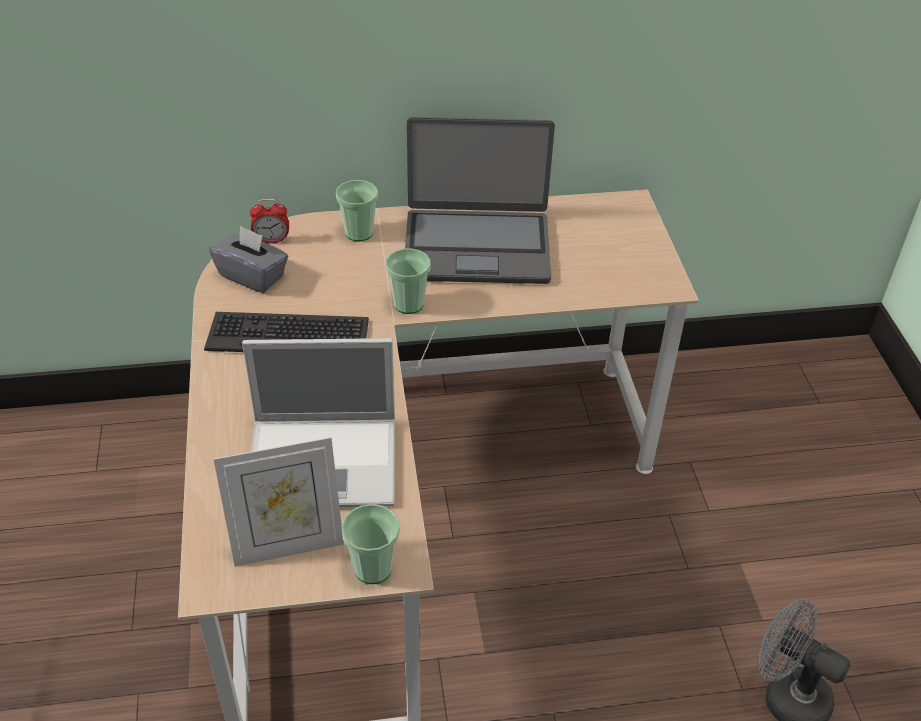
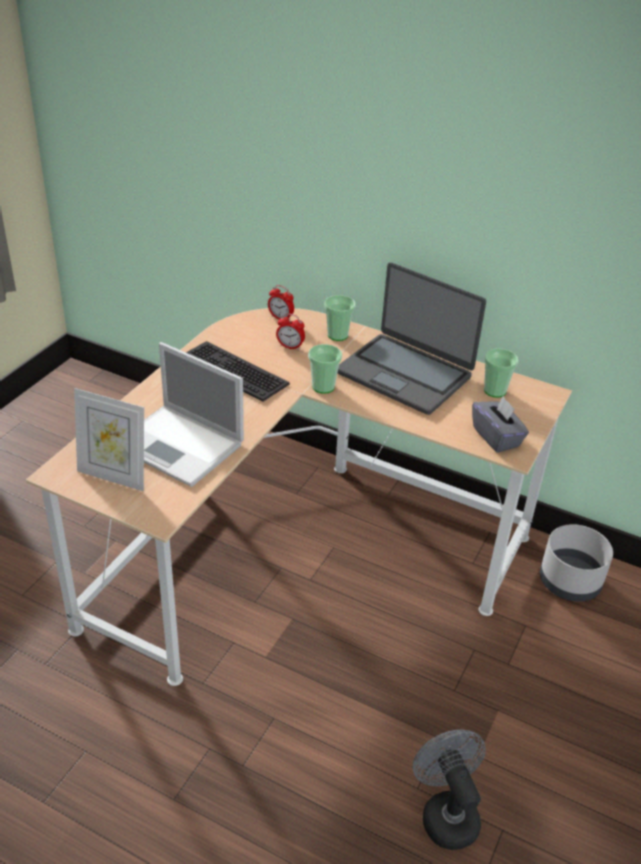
camera: 35 degrees right, 5 degrees down
(252, 276) = (248, 332): grey tissue box -> grey tissue box (496, 437)
(321, 272) = (290, 347): none -> alarm clock
(373, 568) = (144, 511): cup -> cup (495, 391)
(689, 394) = (570, 582): none -> grey planter

